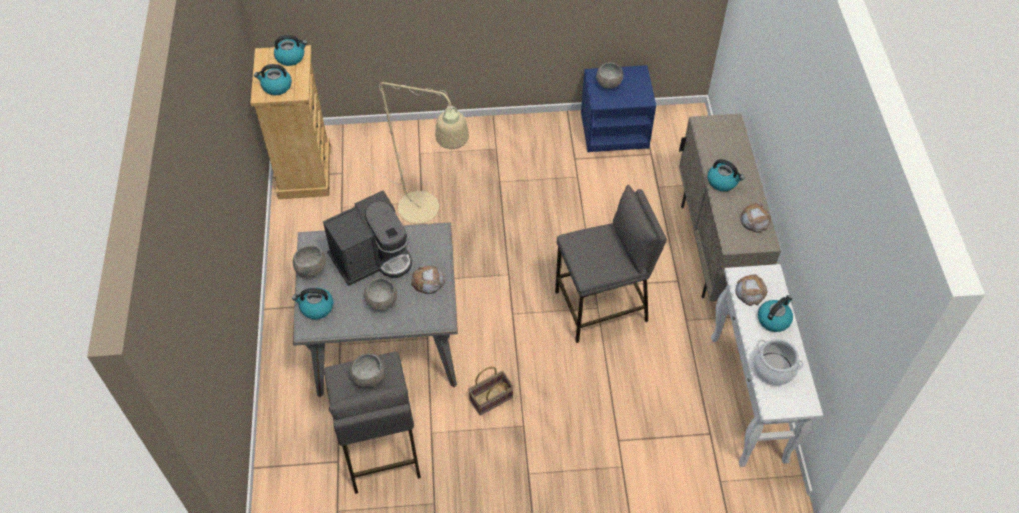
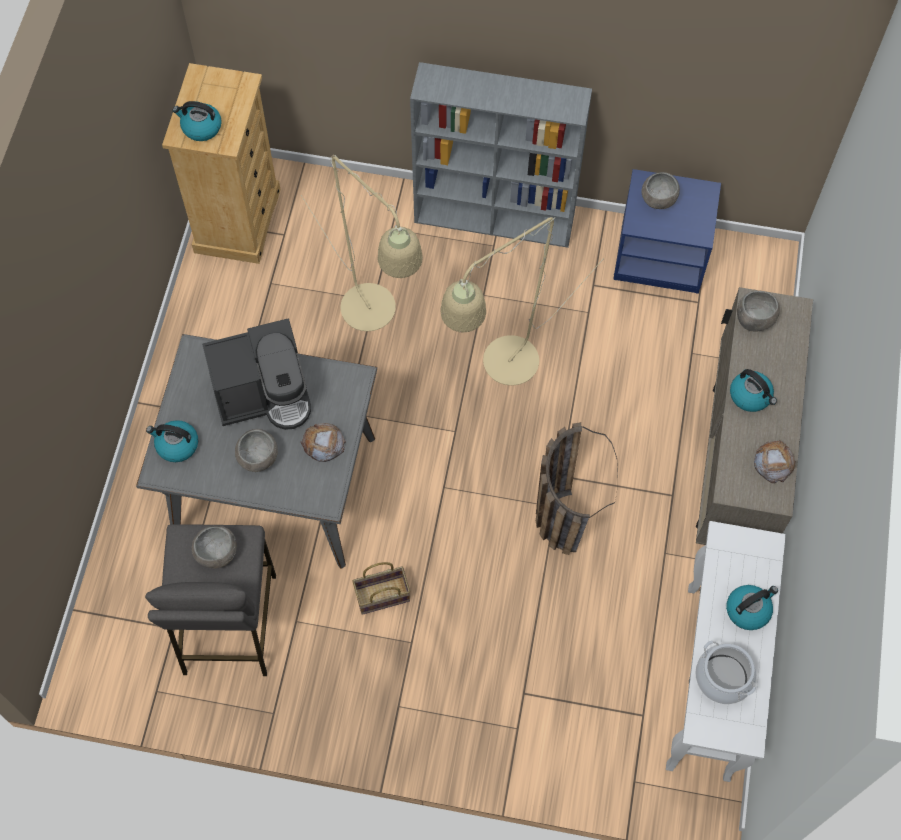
camera: 15 degrees right, 10 degrees up
(291, 57) = (231, 87): kettle -> none
(310, 270) = (183, 392): grey bowl -> grey bowl (753, 320)
(492, 131) = (496, 218): none -> grey bookcase
(529, 227) = (502, 371): none -> beige floor lamp
(602, 307) = (561, 507): grey stool -> basket
(750, 291) = (731, 563): bread -> none

